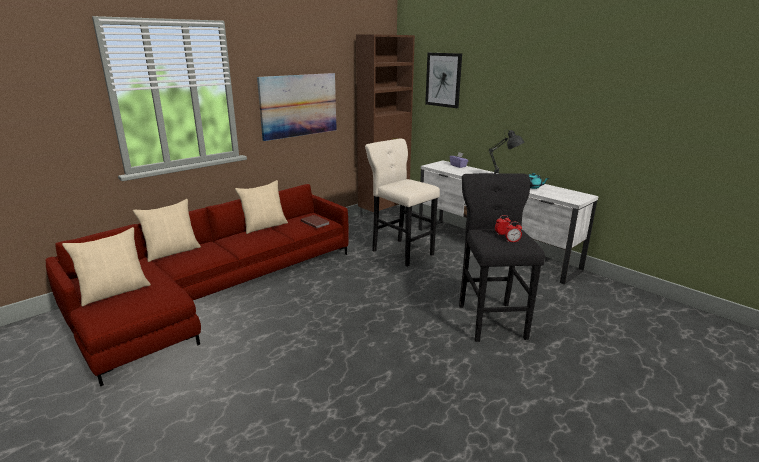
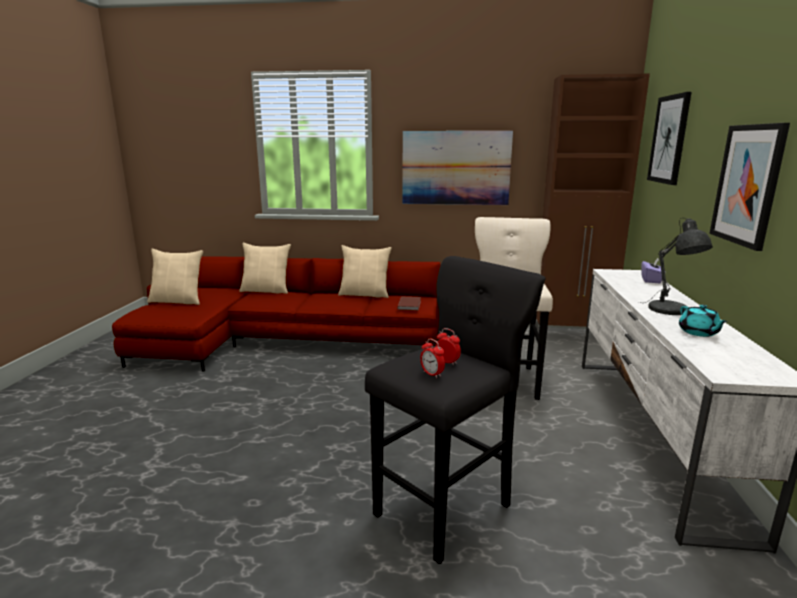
camera: 50 degrees right, 5 degrees down
(526, 109) = (747, 185): none -> picture

